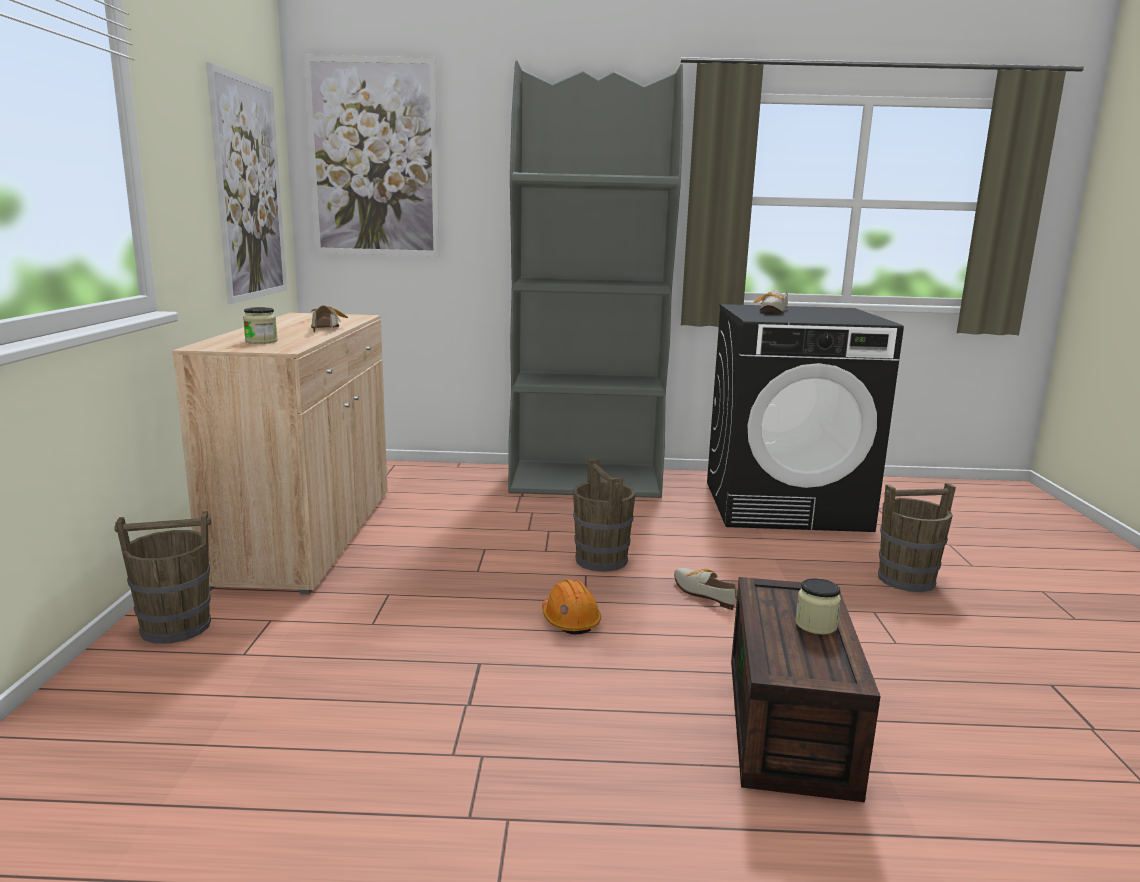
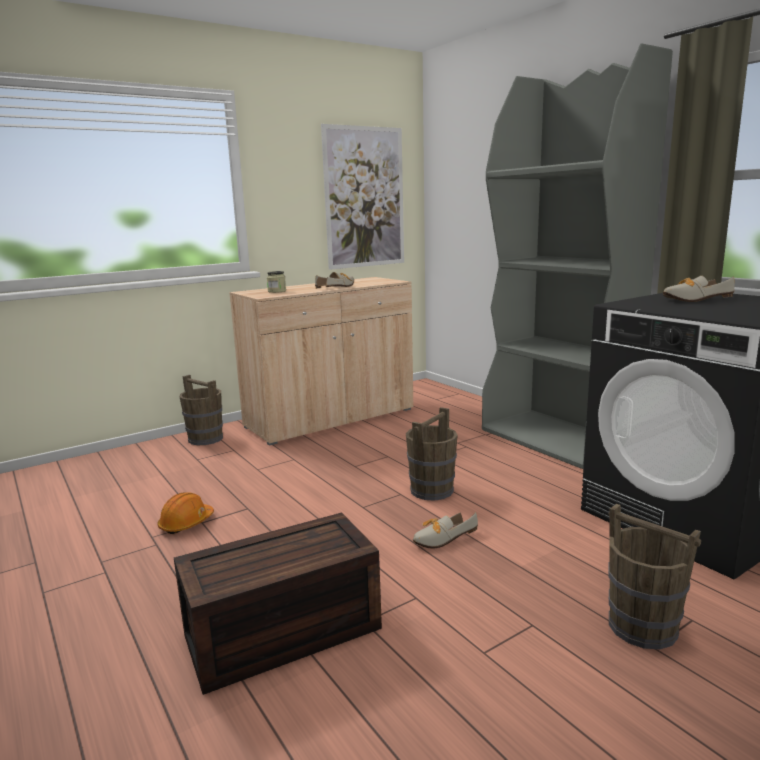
camera: 55 degrees right, 0 degrees up
(374, 158) = (462, 168): picture -> none
(570, 620) = (330, 512): orange hard hat -> orange hard hat (186, 523)
(702, 592) = (440, 539): shoe -> shoe turned 135 degrees counterclockwise
(816, 625) = (287, 558): jar -> none

